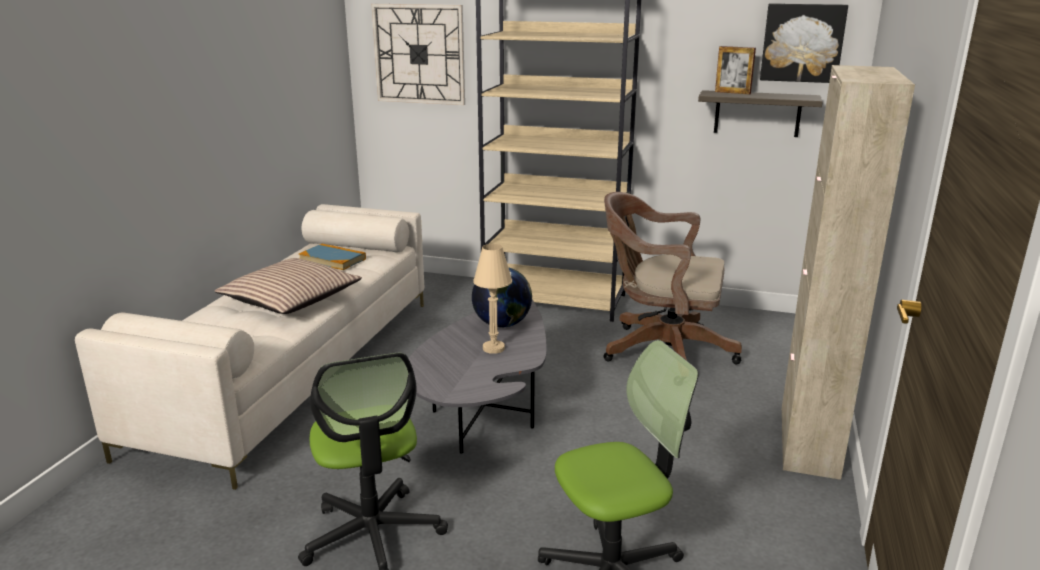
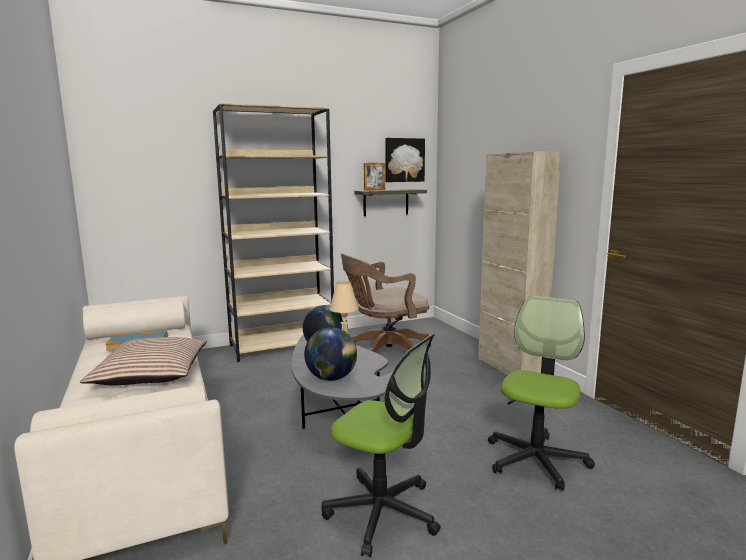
camera: 40 degrees left, 10 degrees down
(419, 54) = (145, 176): wall clock -> none
(443, 365) = (331, 379): none -> globe

